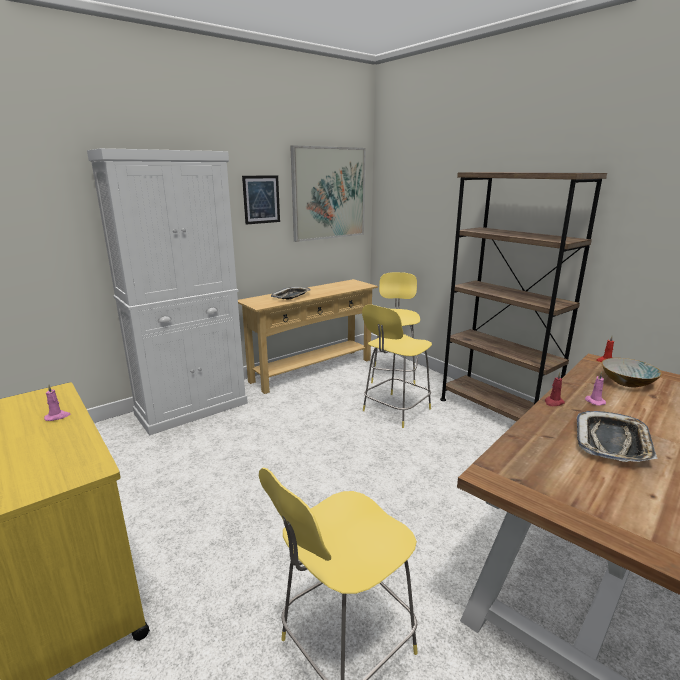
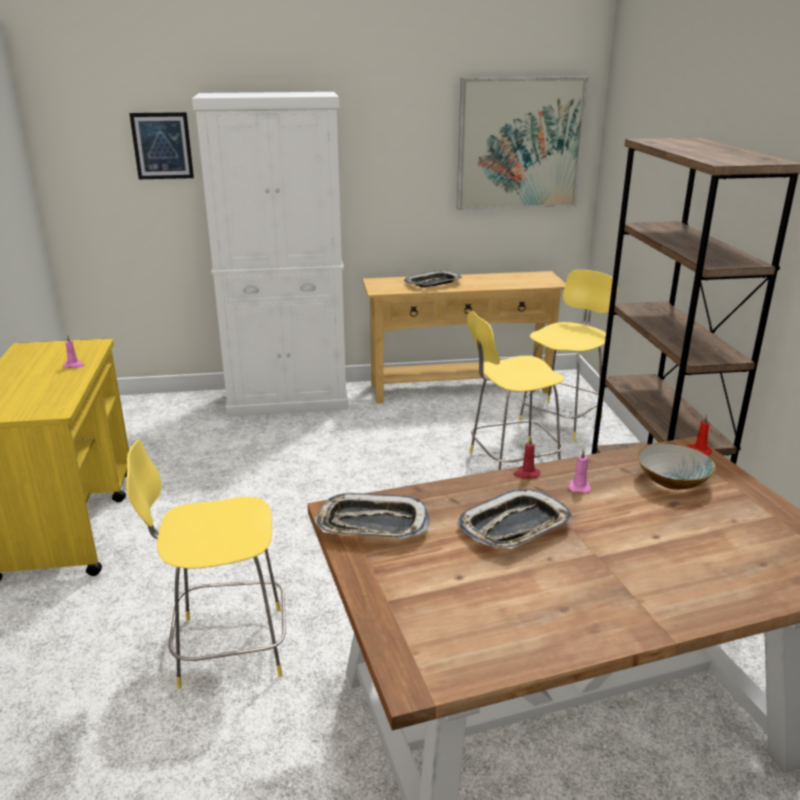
camera: 30 degrees right, 5 degrees up
(261, 199) = (411, 150): picture -> picture (162, 146)
(532, 477) = (372, 524): none -> tray

